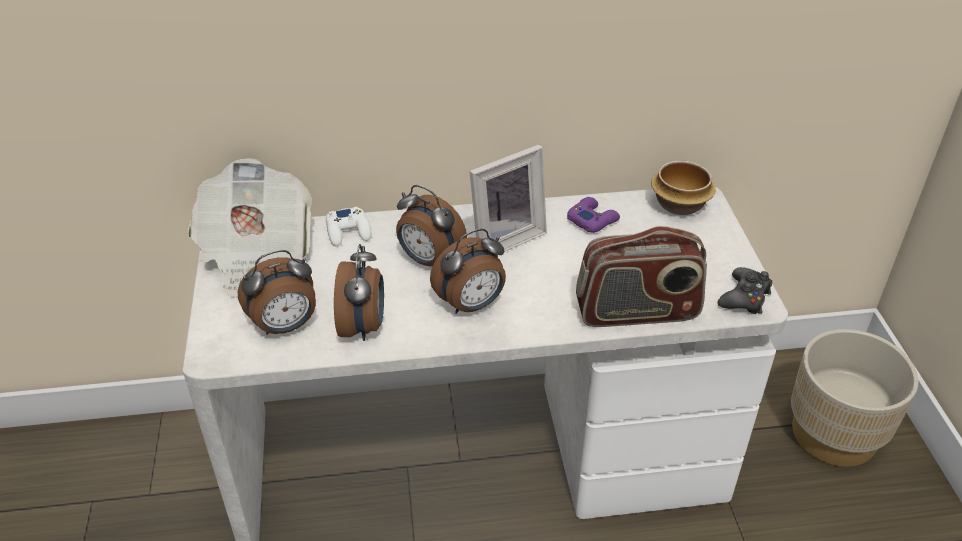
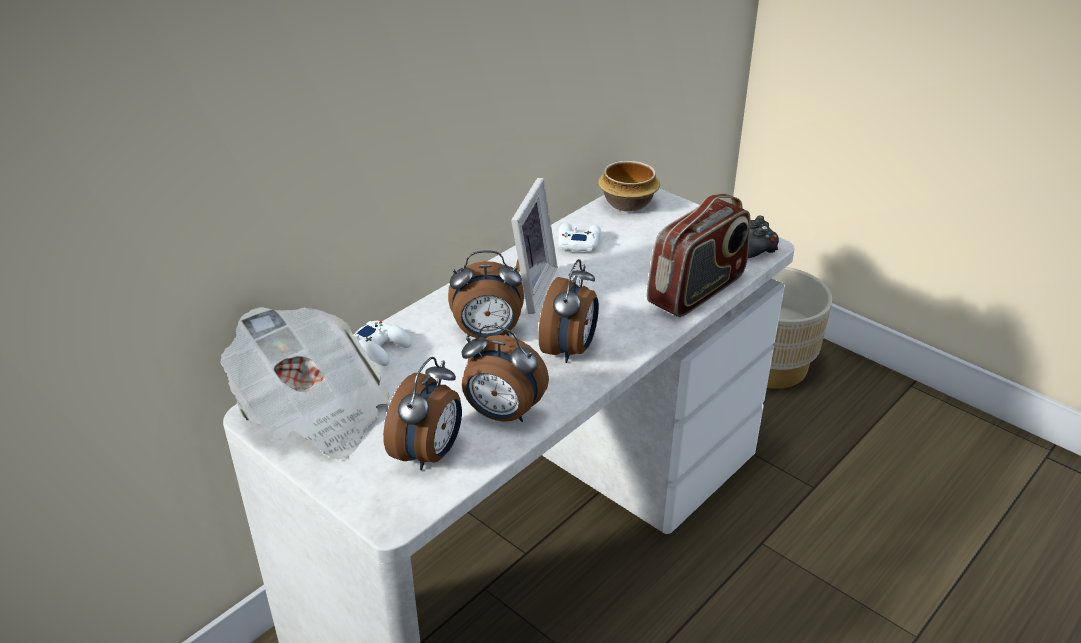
camera: 40 degrees left, 5 degrees down
(363, 326) = (502, 414): alarm clock -> alarm clock turned 150 degrees clockwise
(592, 220) = (578, 242): purple game controller -> white game controller

